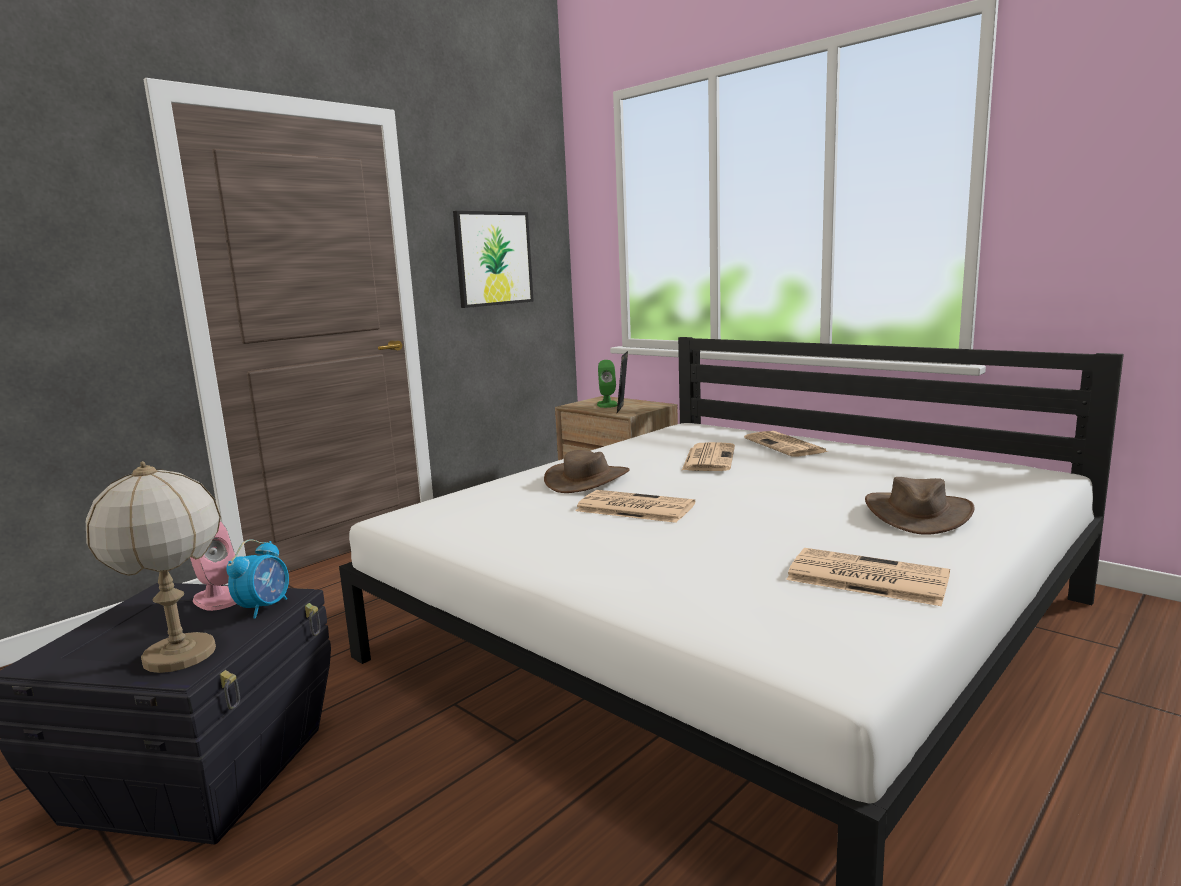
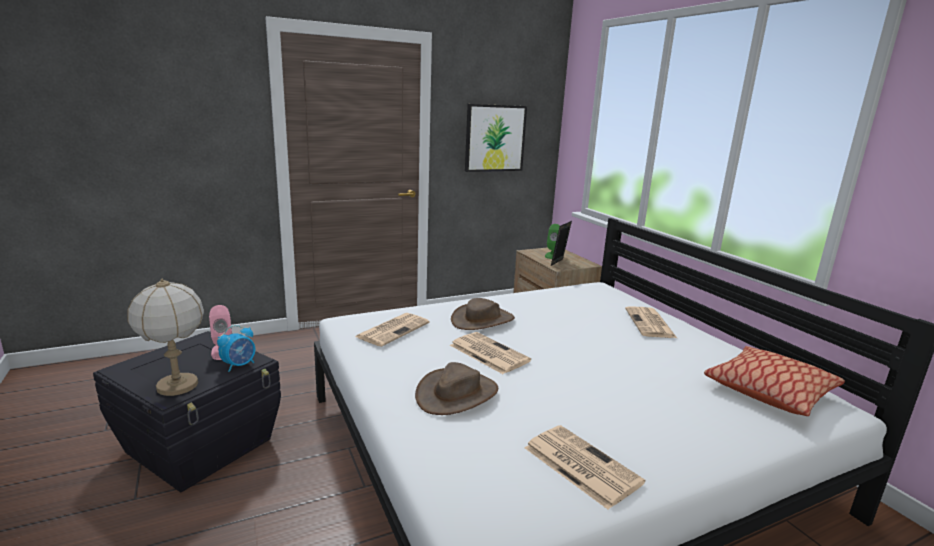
camera: 20 degrees right, 5 degrees up
(708, 458) = (581, 321): newspaper -> newspaper (393, 329)
(917, 514) = (682, 418): brown hat -> brown hat (457, 393)
(969, 474) = (769, 391): none -> pillow

